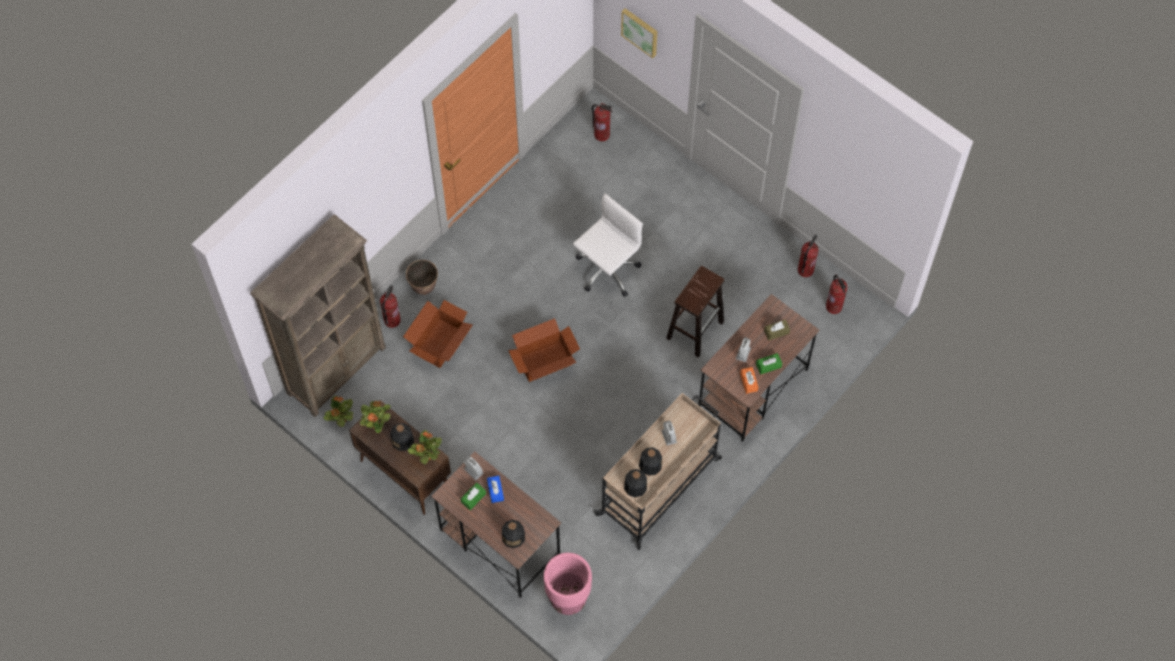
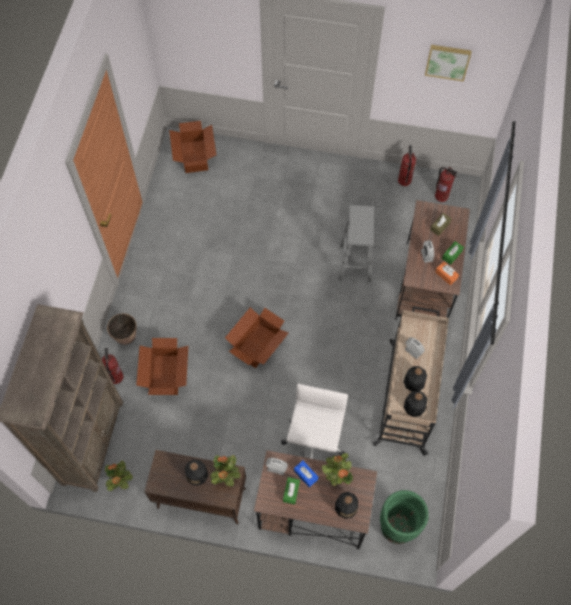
camera: 30 degrees left, 0 degrees up
(377, 424) = (165, 472): potted plant -> potted plant (337, 475)
(568, 599) = (396, 528): pink planter -> green planter
(602, 134) = (195, 156): fire extinguisher -> cardboard box
(606, 270) = (261, 253): white office chair -> white office chair (314, 441)
(640, 31) = (203, 43): picture -> picture (447, 61)
(695, 329) = (355, 262): brown stool -> grey stool

